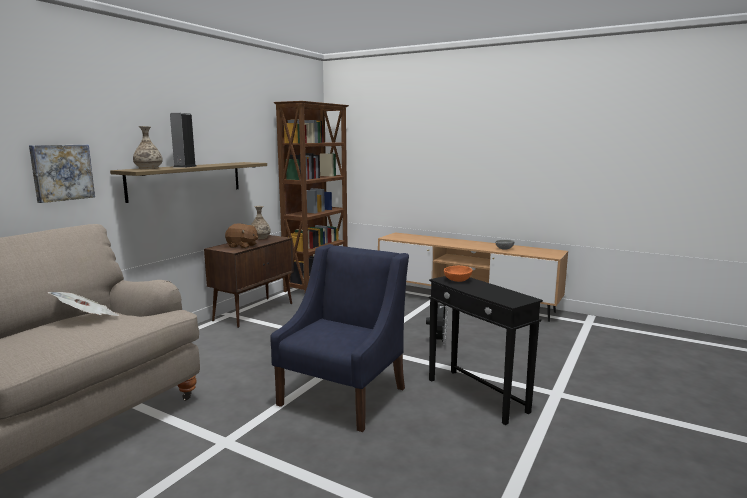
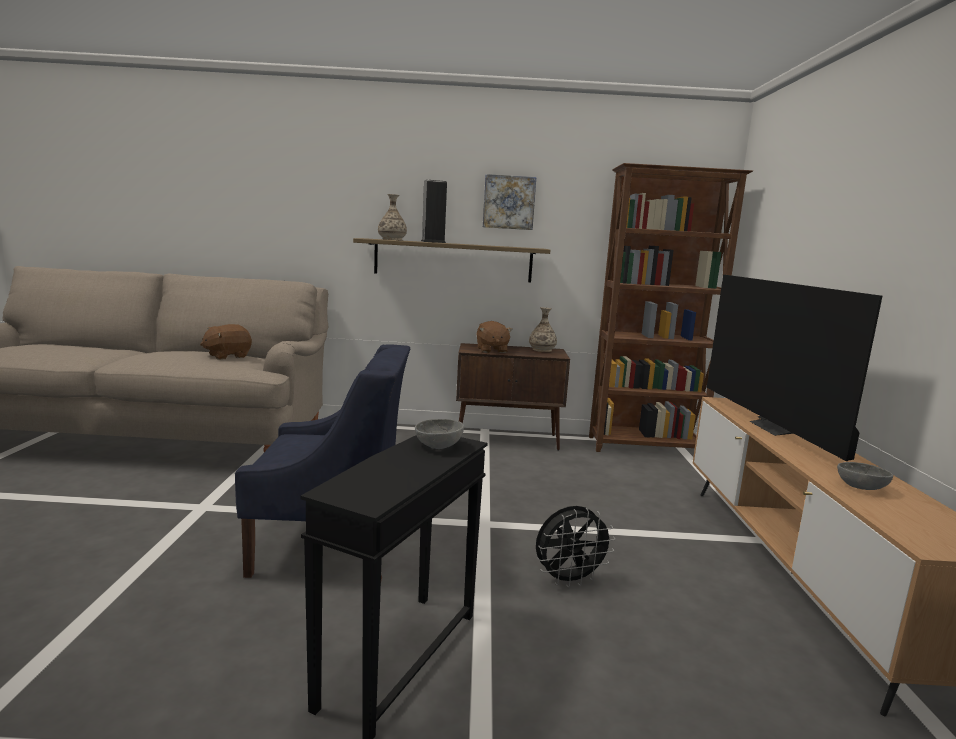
camera: 60 degrees right, 0 degrees up
(61, 172) = (315, 234): picture -> picture (509, 202)
(87, 319) = (227, 356): newspaper -> brown plush toy
(435, 241) = (775, 428): none -> television
(457, 280) = (437, 446): orange bowl -> grey bowl

